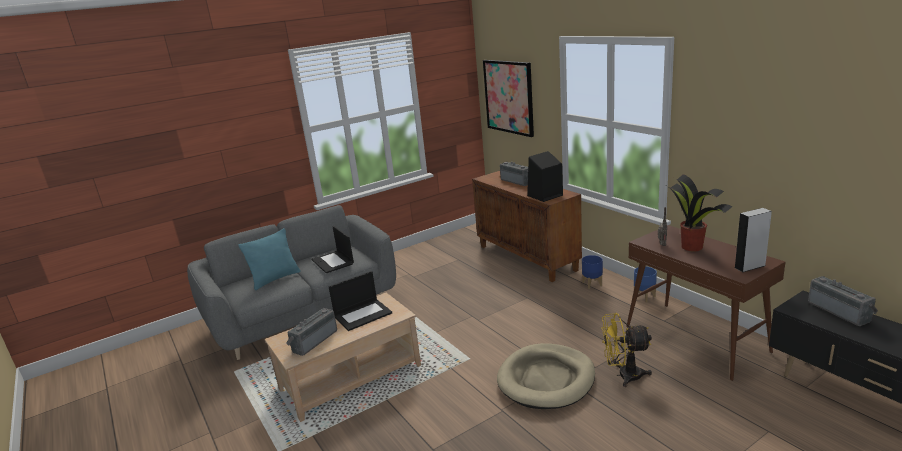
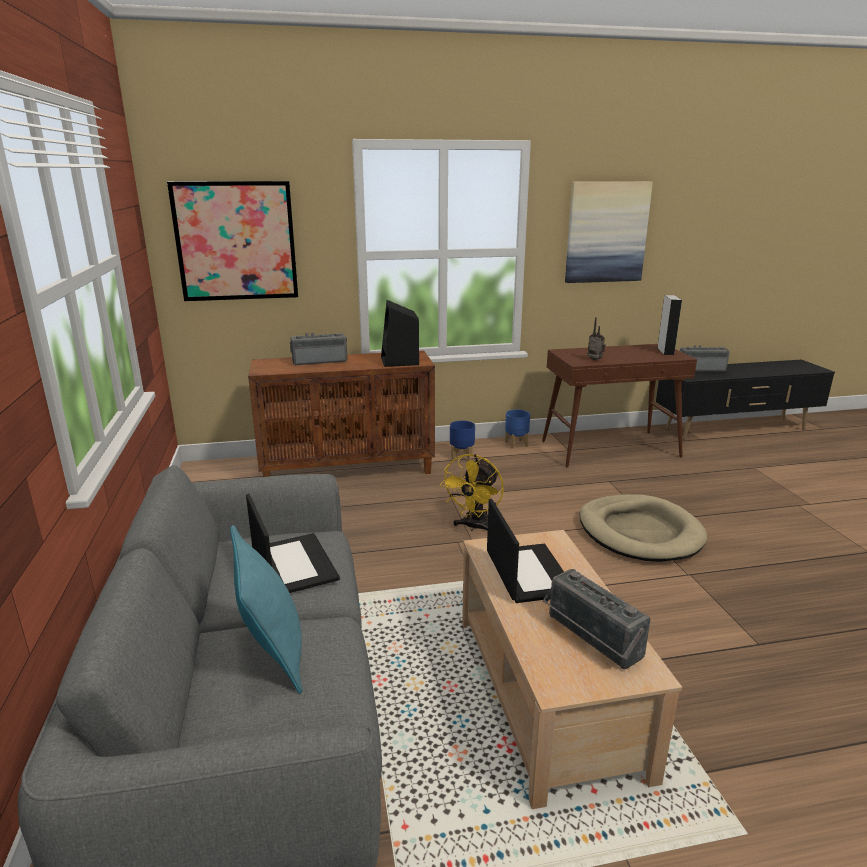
camera: 70 degrees left, 0 degrees up
(333, 262) = (292, 564): laptop -> laptop turned 105 degrees counterclockwise
(623, 375) = (652, 493): yellow fan -> yellow fan (474, 527)
(691, 246) = (607, 354): potted plant -> none
(744, 128) = (606, 232): none -> picture

